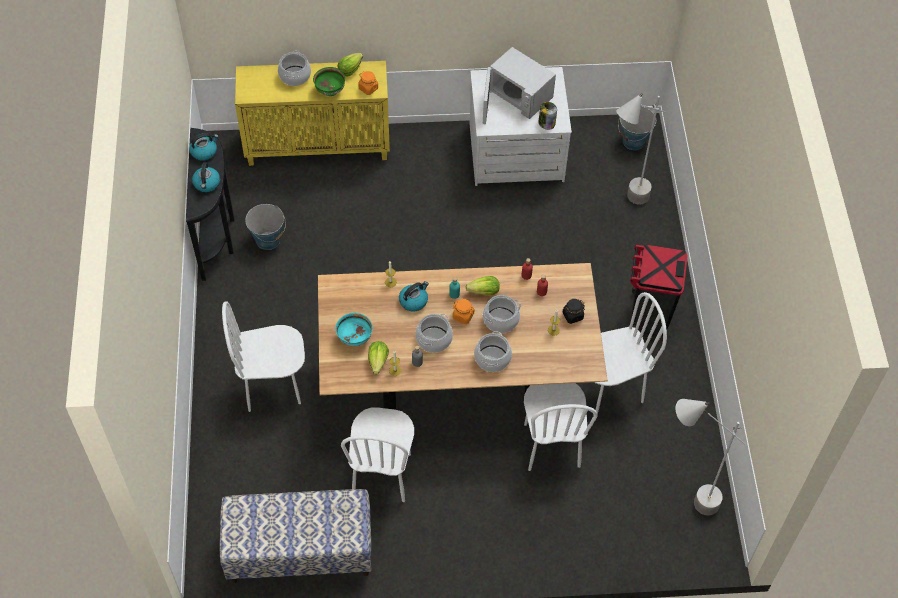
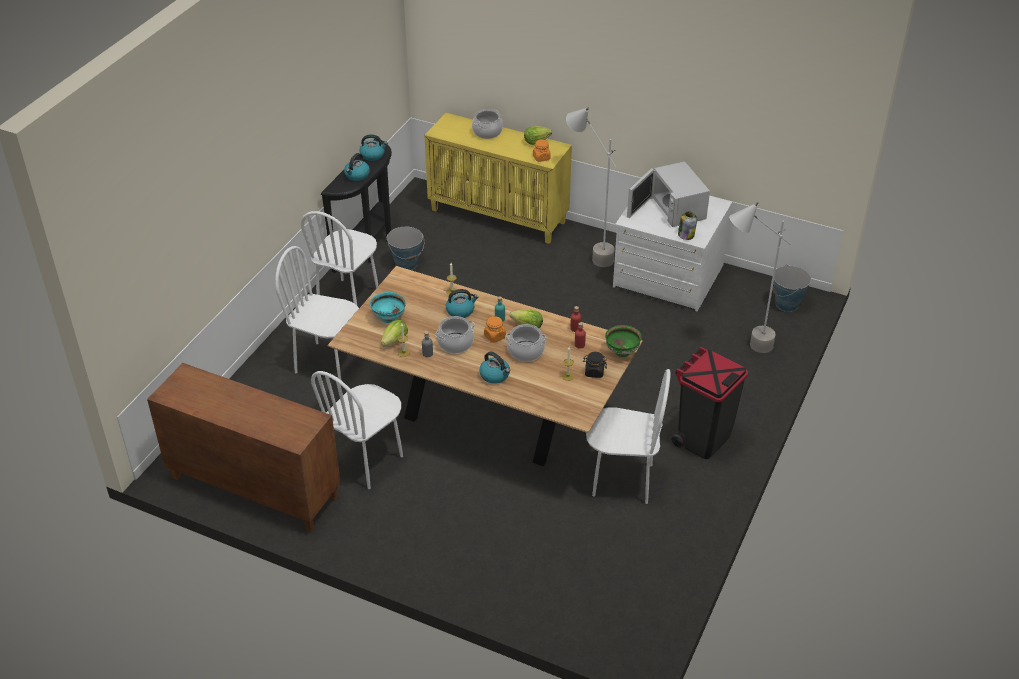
camera: 30 degrees right, 15 degrees down
(299, 552) = (253, 488): bench -> brown cabinet
(330, 91) = (507, 150): green bowl -> green bowl (621, 352)
(492, 358) = (495, 375): cooking pot -> kettle
(551, 445) = (533, 501): white chair -> white chair (349, 298)
(684, 500) = (630, 598): grey floor lamp -> grey floor lamp (588, 253)

